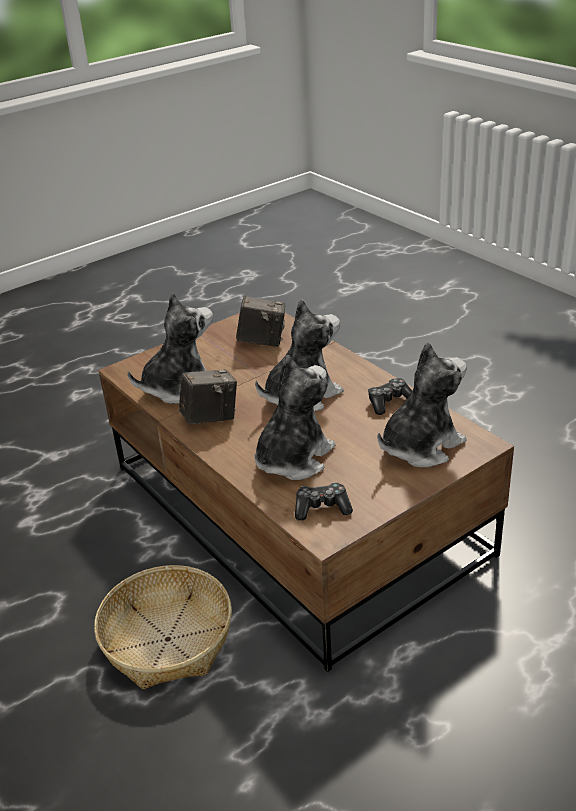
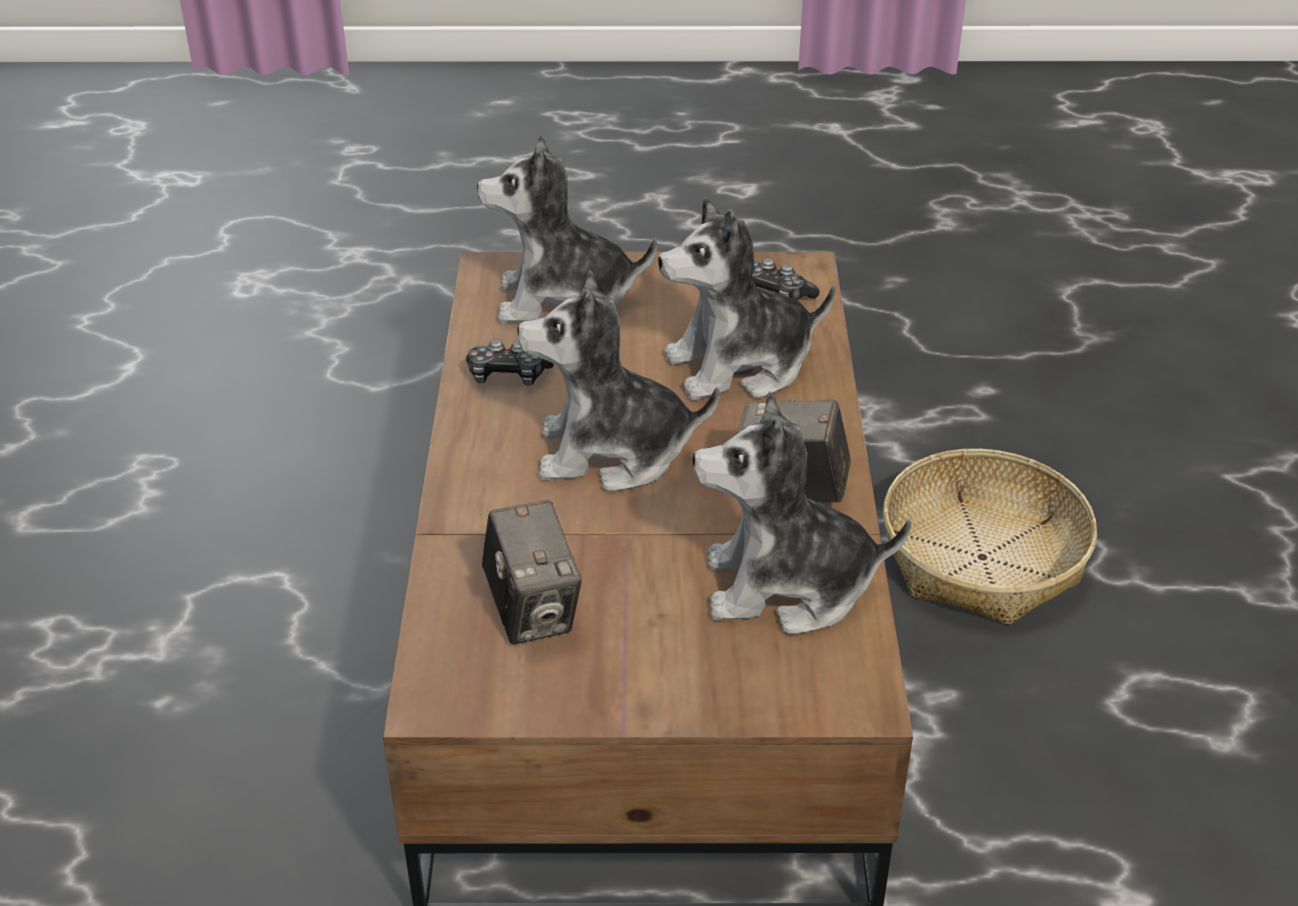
camera: 145 degrees left, 5 degrees up
(262, 341) = (533, 611): camera -> camera turned 150 degrees counterclockwise

